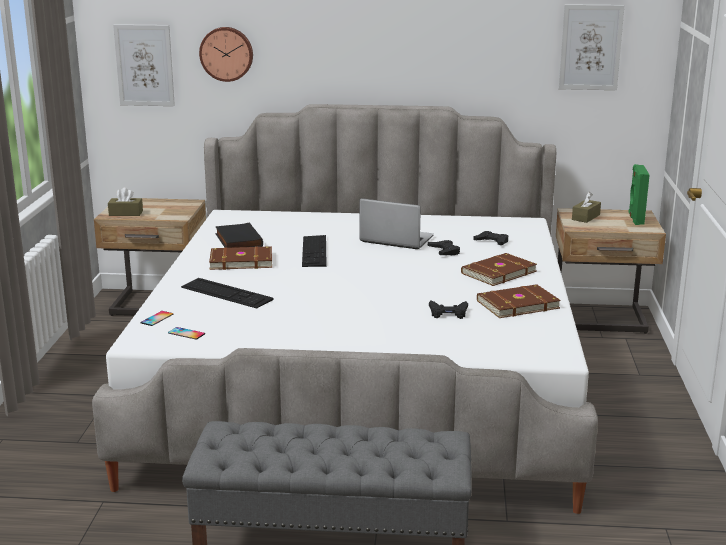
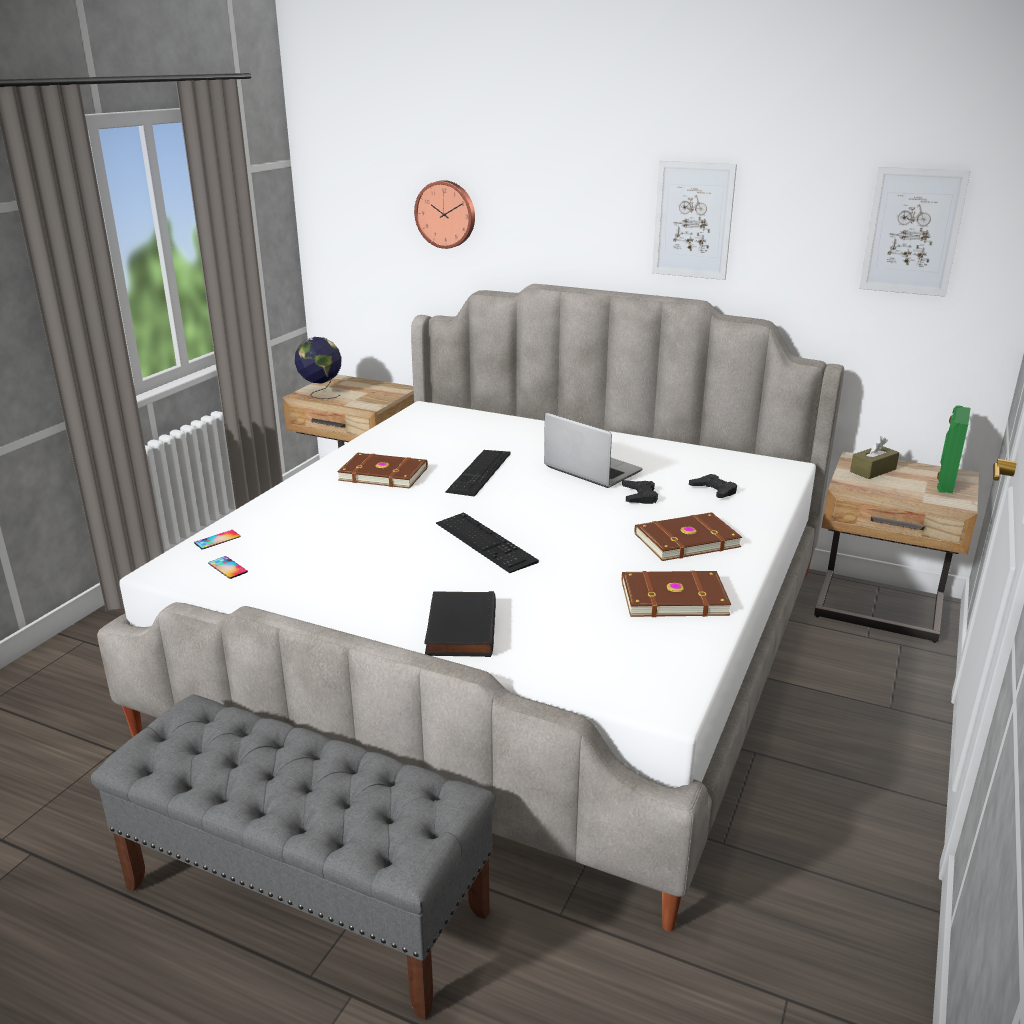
camera: 20 degrees right, 5 degrees up
(126, 213) = (321, 394): brown tissue box -> globe
(144, 65) = (360, 223): picture -> picture (693, 220)
(226, 293) = (325, 517): keyboard -> keyboard (485, 542)
(237, 240) = (405, 445): black book -> black book (459, 628)
(448, 313) = (567, 595): black game controller -> none

